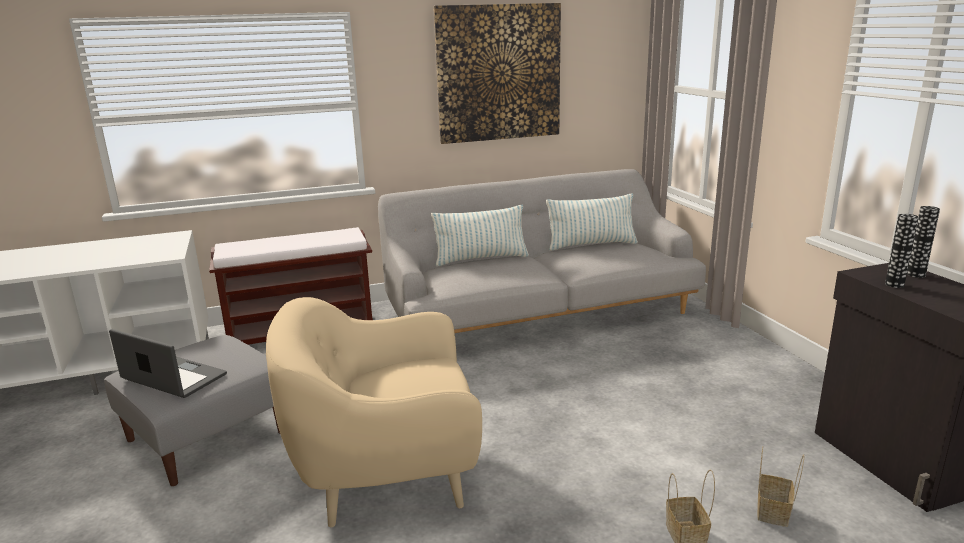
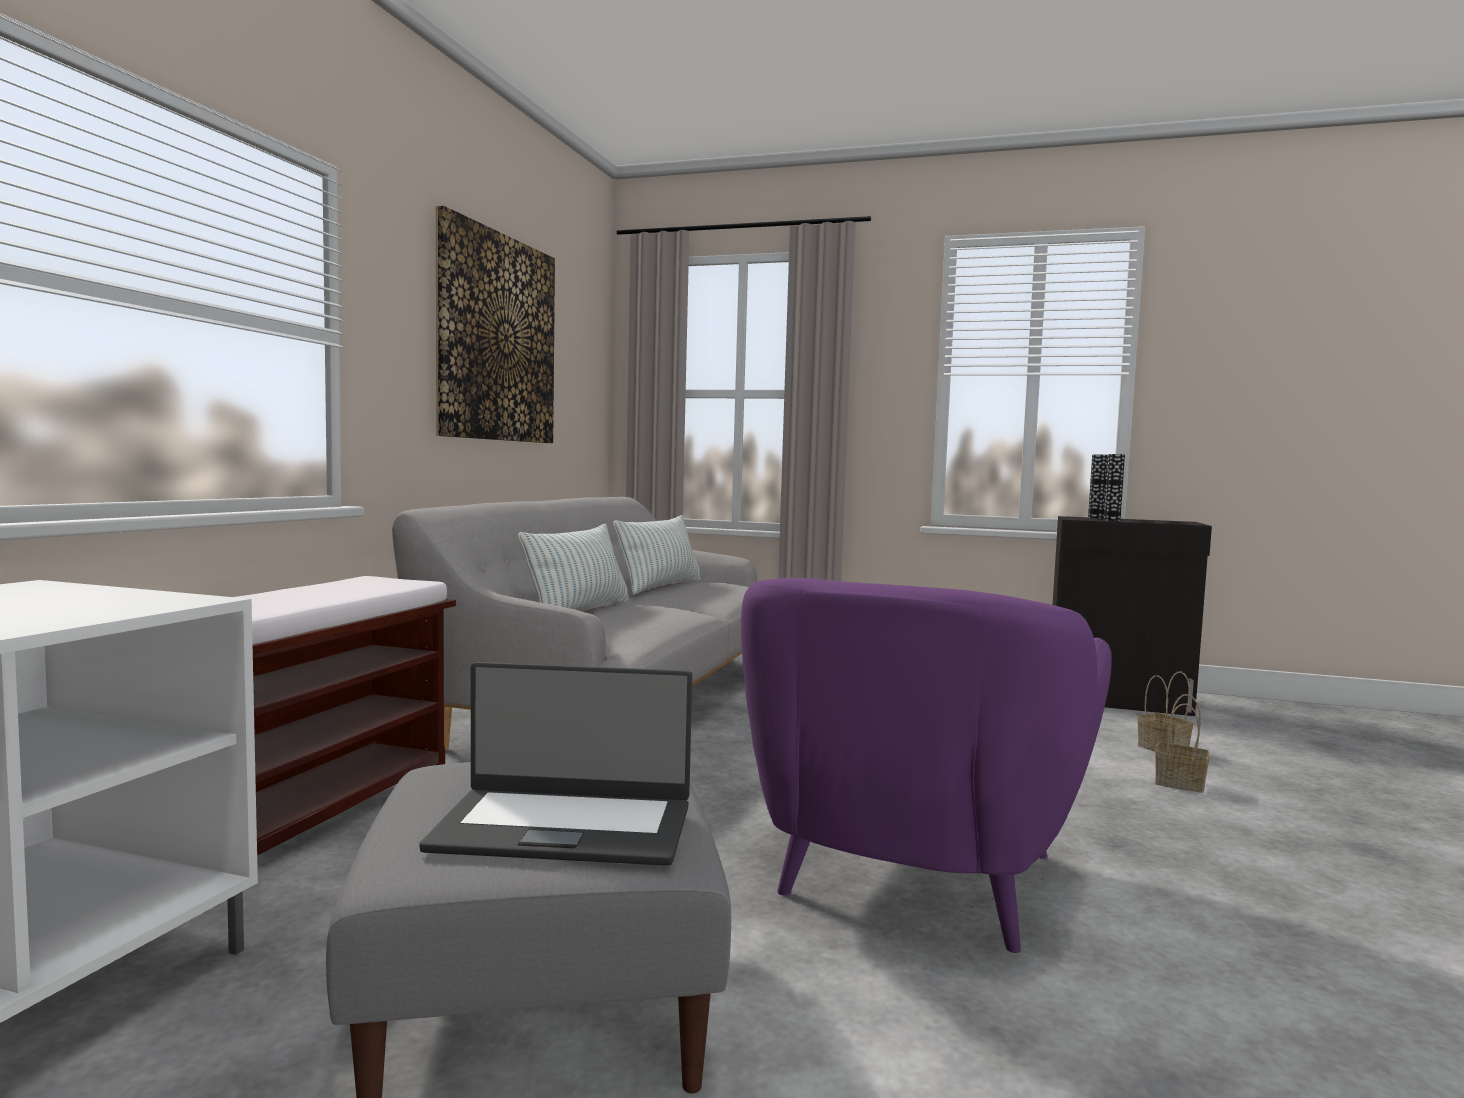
camera: 55 degrees left, 15 degrees down
(173, 378) = (565, 826): laptop -> laptop turned 150 degrees counterclockwise
(386, 475) = (916, 878): beige armchair -> purple armchair

